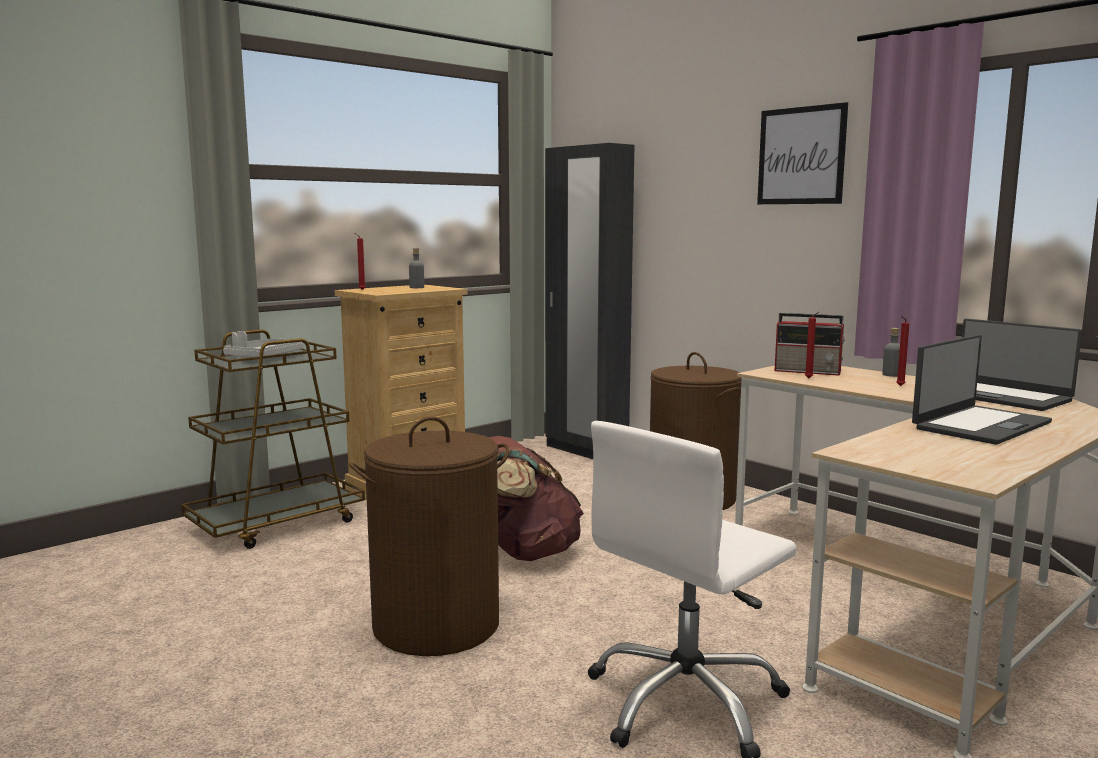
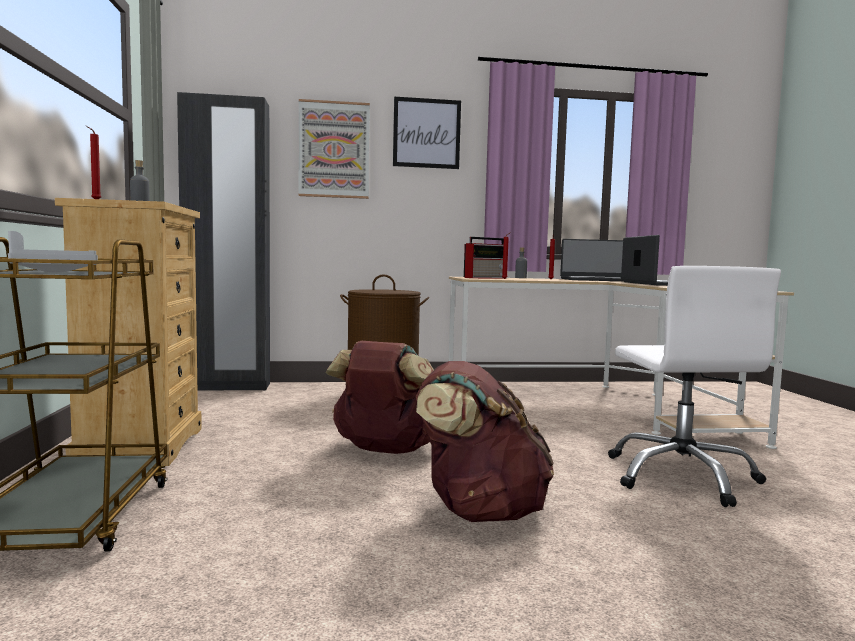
camera: 55 degrees left, 5 degrees down
(436, 625) = (479, 510): brown laundry basket -> brown backpack
(697, 188) = (334, 150): none -> picture

